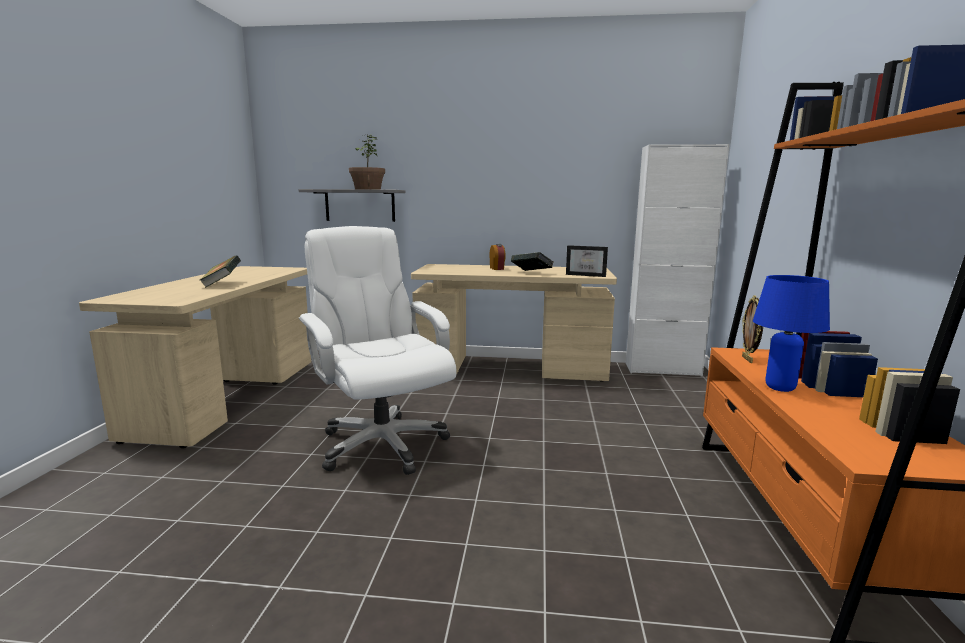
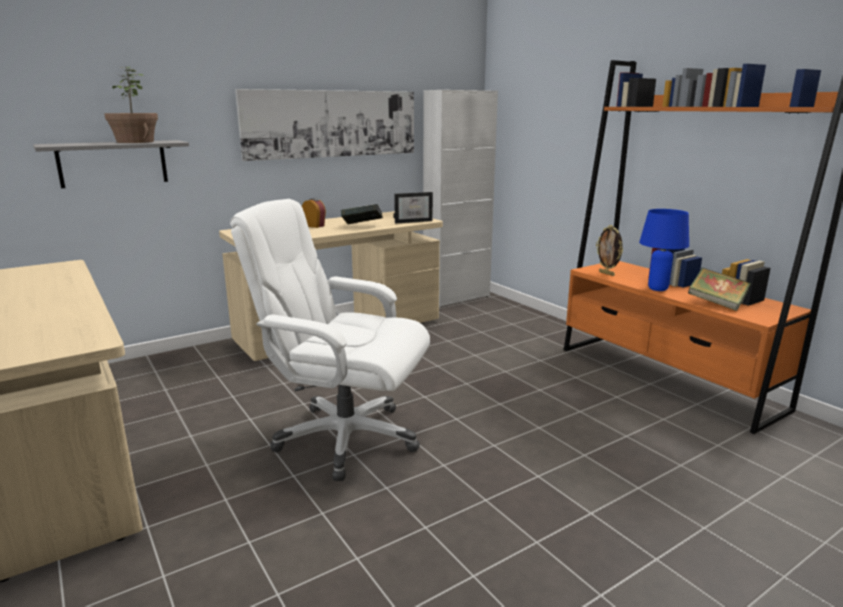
camera: 40 degrees left, 5 degrees up
(222, 284) = (54, 306): book -> book (716, 303)
(538, 180) = (332, 124): none -> picture

